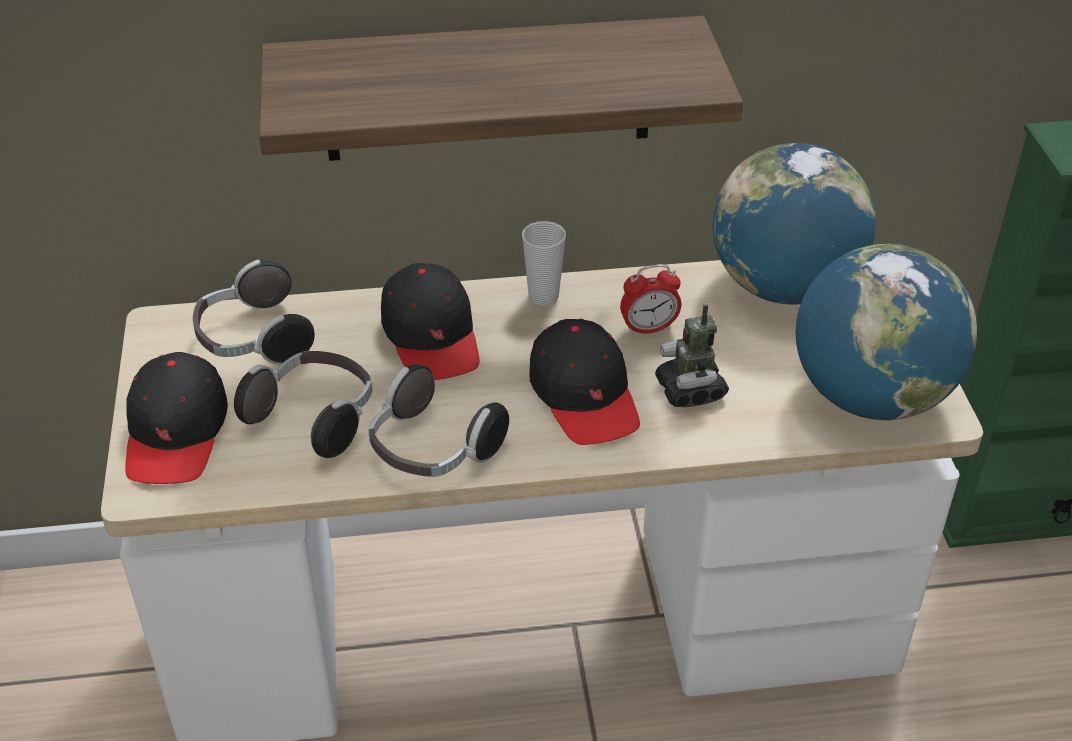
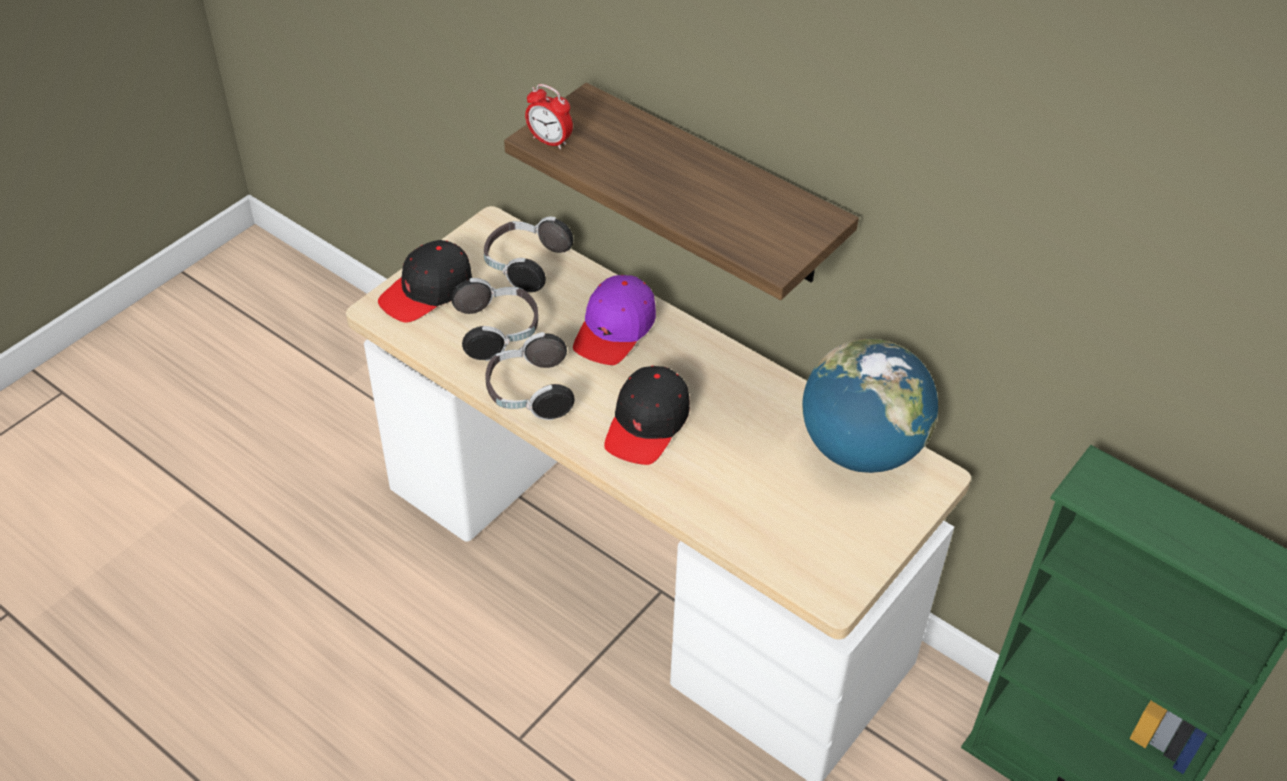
camera: 45 degrees right, 5 degrees up
(432, 336) = (615, 329): black cap -> purple cap
(543, 296) = (708, 350): cup -> none
(648, 328) = (739, 413): alarm clock -> alarm clock (550, 141)
(690, 390) = (709, 466): toy robot -> none
(870, 396) = (809, 552): globe -> none

